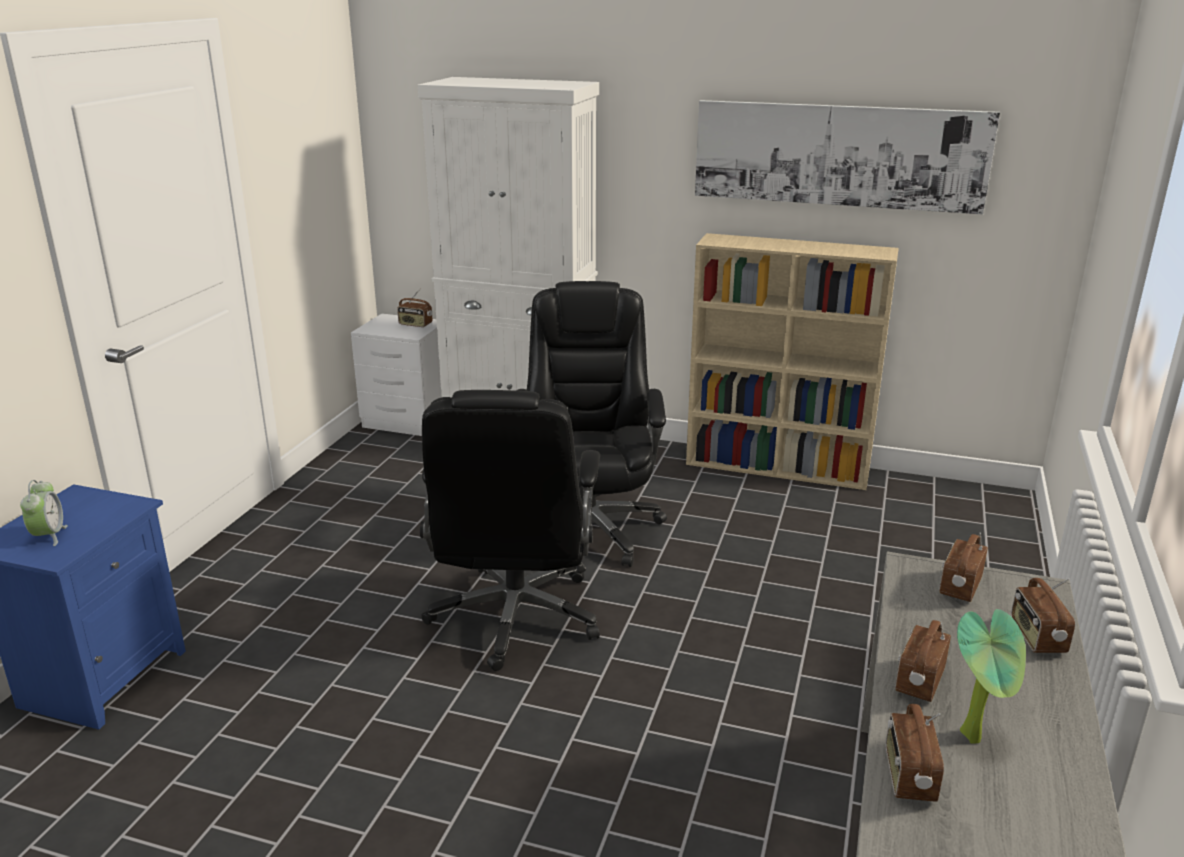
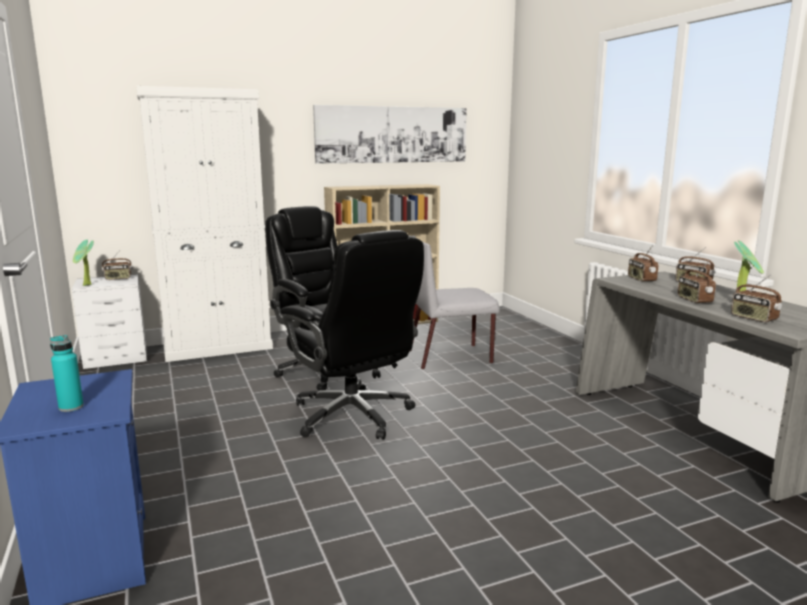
camera: 40 degrees left, 10 degrees down
(49, 536) = (71, 407): alarm clock -> turquoise bottle
(371, 329) = (86, 285): none -> potted plant
(782, 568) = (451, 356): none -> grey chair

